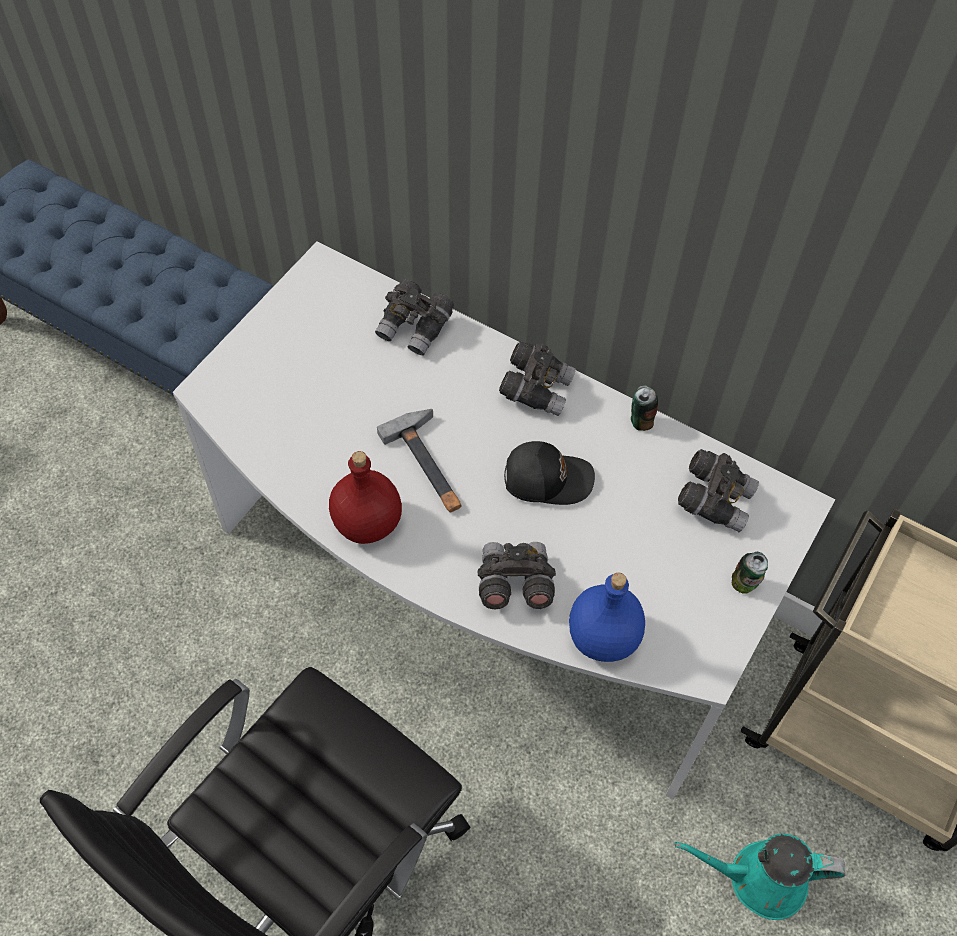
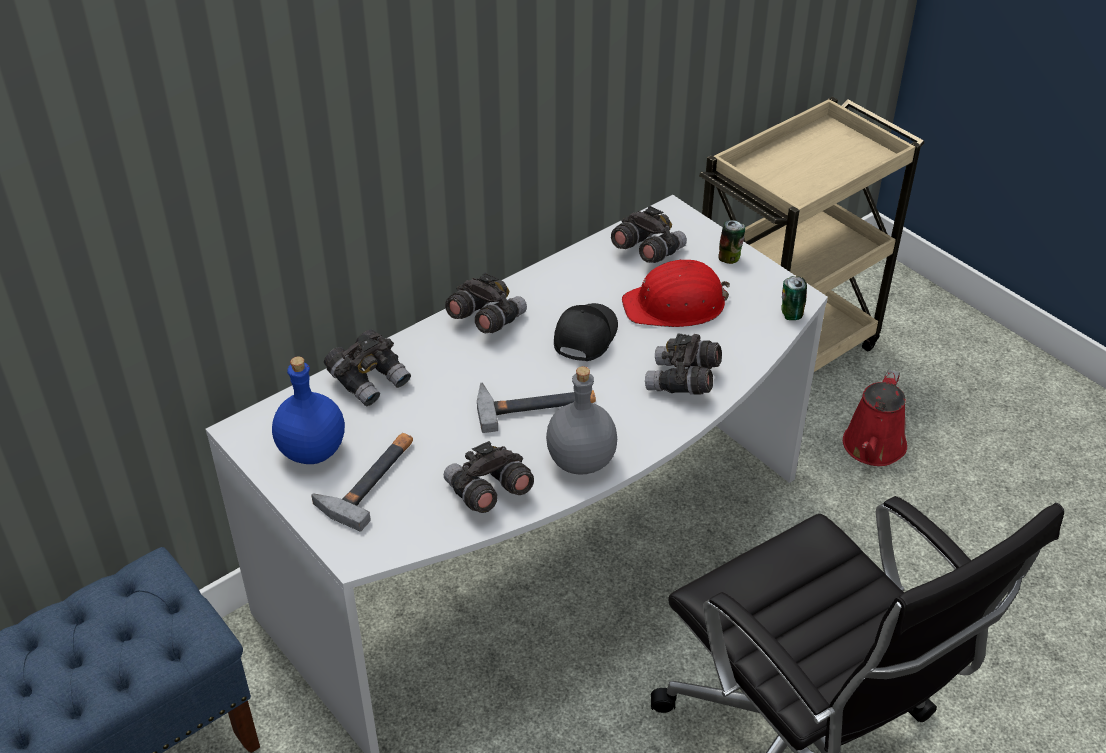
camera: 70 degrees left, 15 degrees down
(293, 370) = (370, 479): none -> hammer
(303, 460) = (487, 492): none -> grey binoculars
(369, 523) = (581, 460): red bottle -> grey bottle
(604, 638) = (751, 343): blue bottle -> blue bottle (313, 450)
(635, 549) = (675, 305): none -> red hard hat
(640, 421) = (552, 269): can -> can (791, 314)
(759, 879) = (872, 448): turquoise watering can -> red watering can

